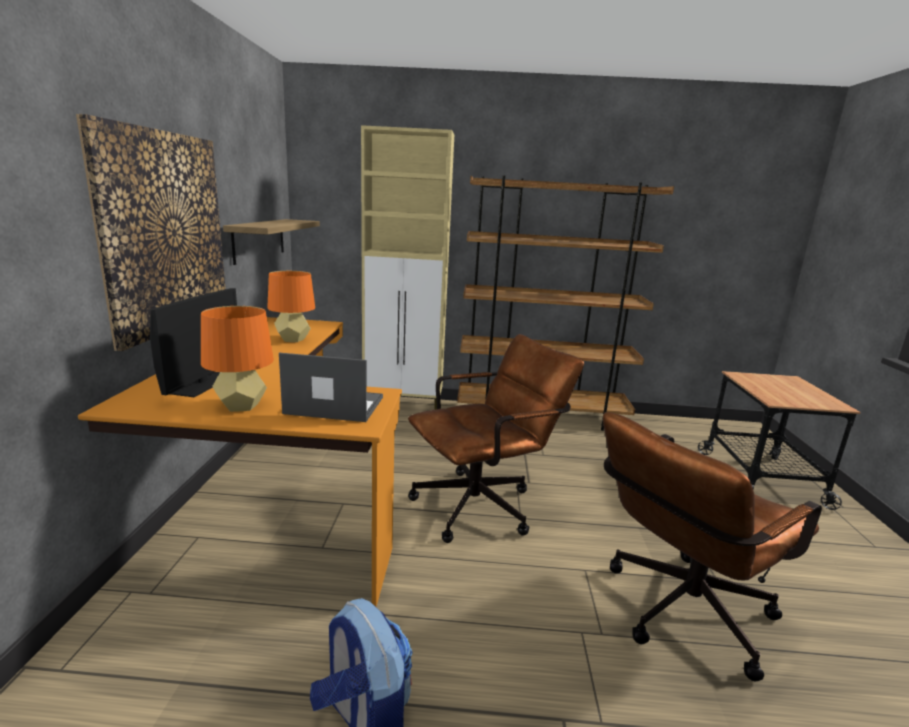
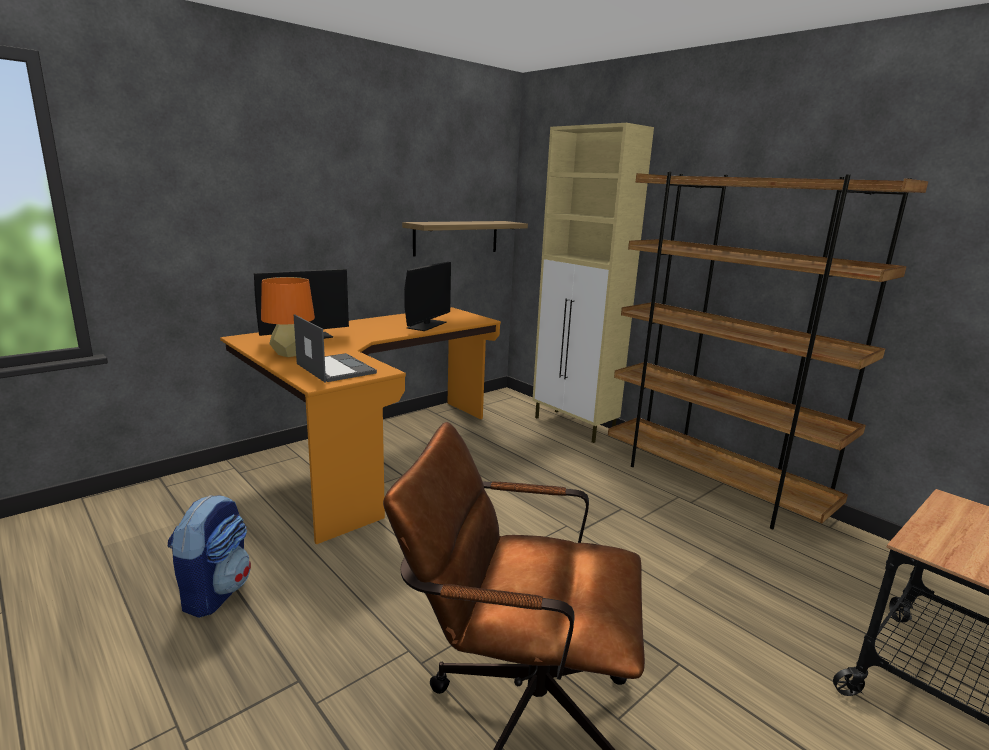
camera: 45 degrees right, 0 degrees up
(165, 233) = (327, 224): picture -> none
(293, 339) = (427, 325): orange table lamp -> monitor
(484, 504) = (503, 527): brown office chair -> none

